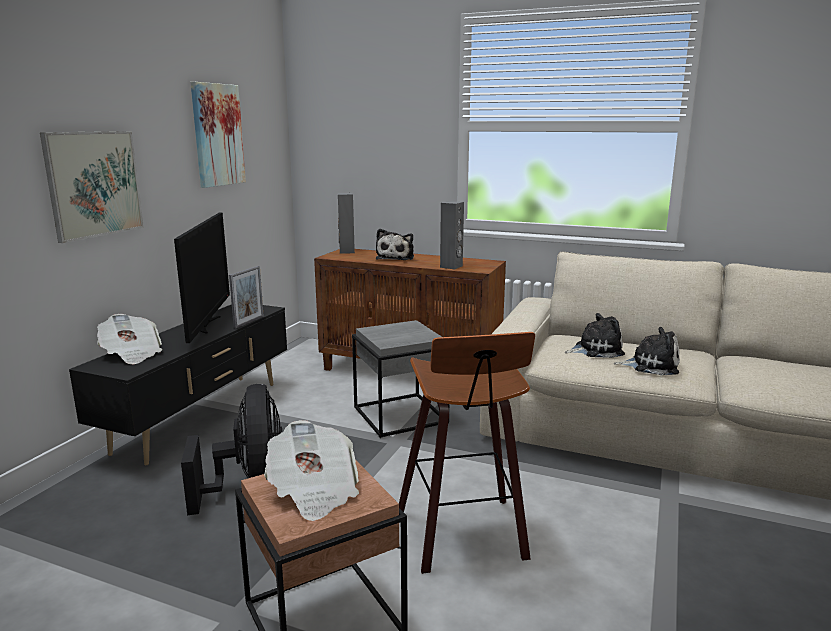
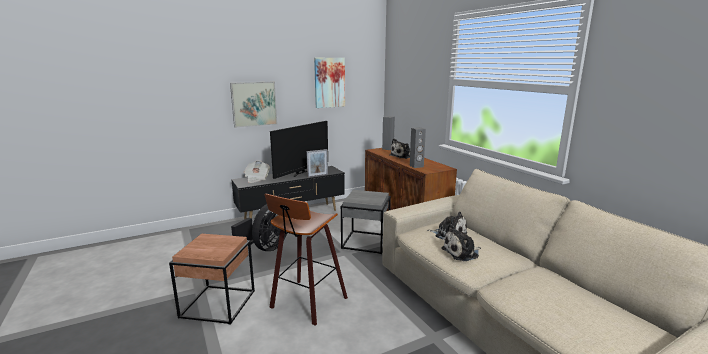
camera: 40 degrees right, 0 degrees up
(313, 491) = (210, 245): newspaper -> none
(651, 365) = (462, 253): plush toy -> plush toy turned 105 degrees clockwise

